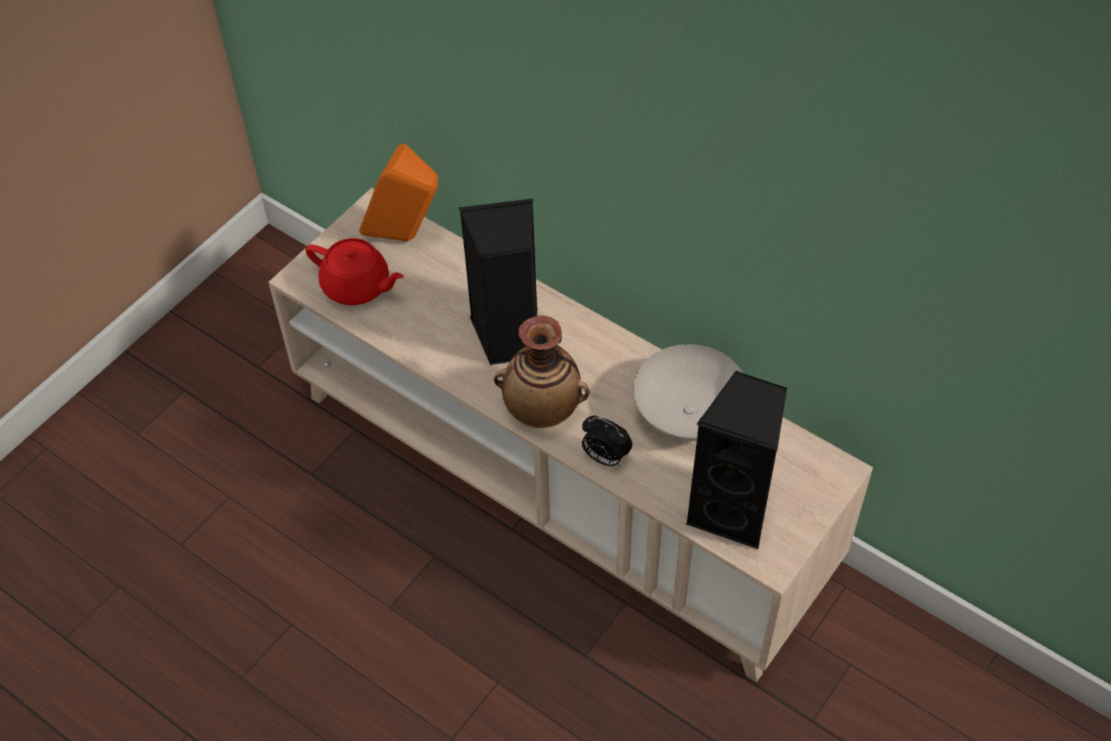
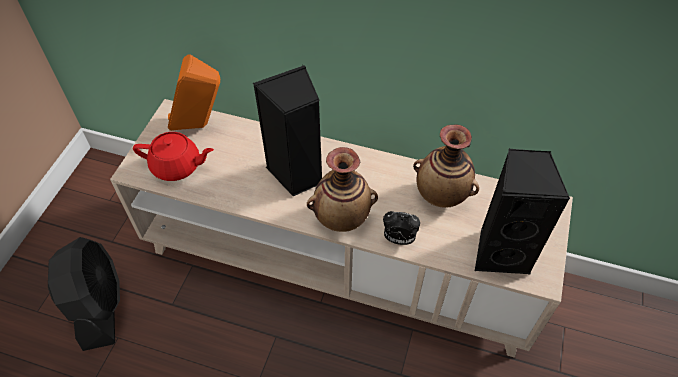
camera: 20 degrees left, 0 degrees up
(217, 448) = (99, 305): none -> black fan
(689, 415) = (441, 195): white bowl -> vase

